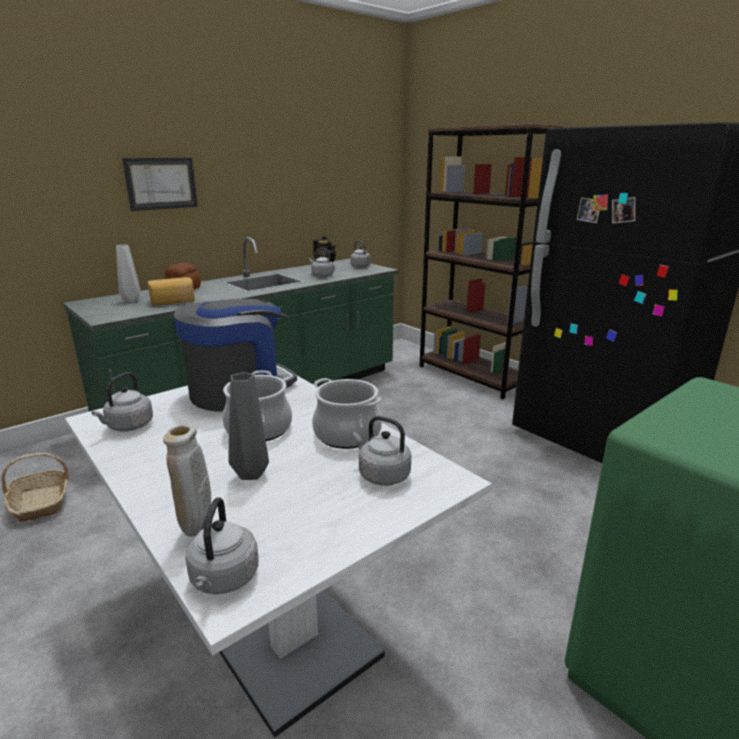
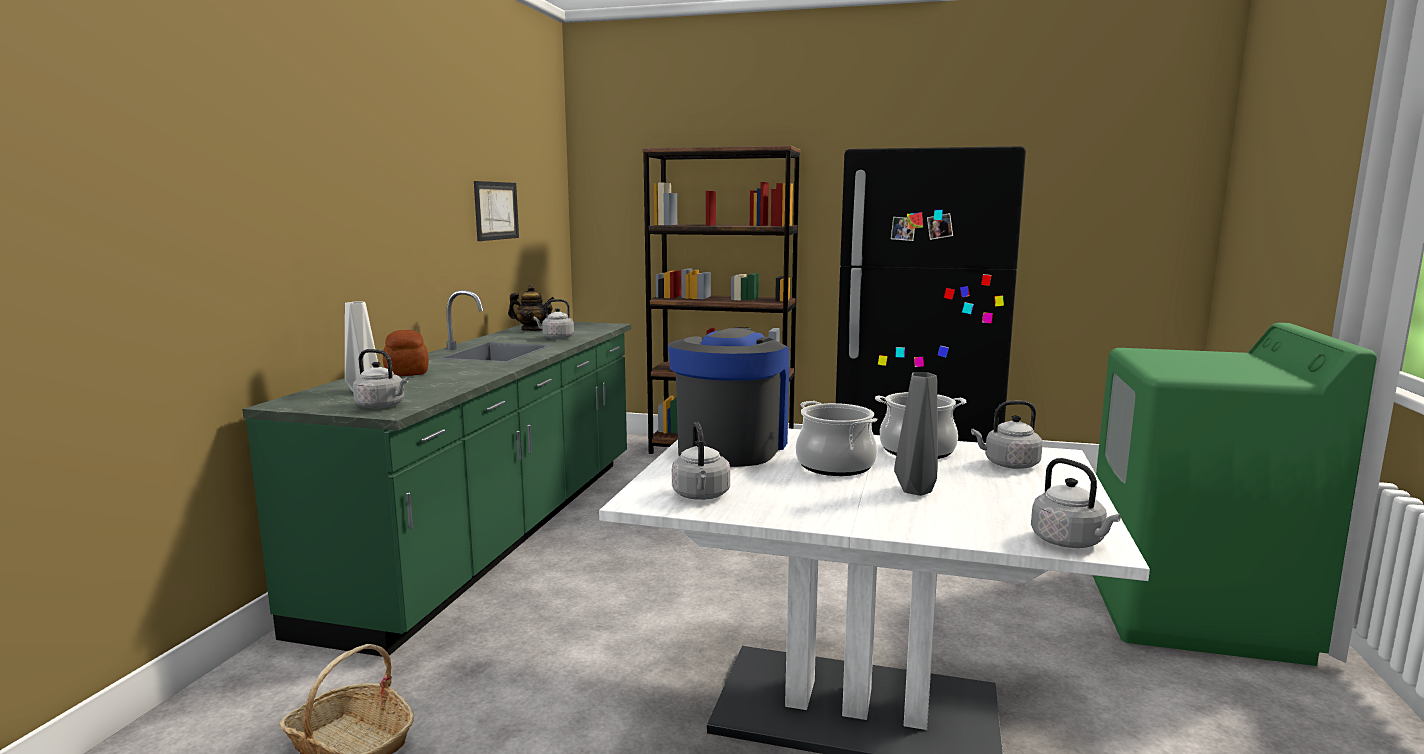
camera: 35 degrees left, 10 degrees down
(161, 183) = (351, 212): picture -> picture (496, 210)
(173, 302) = (436, 383): bread -> none
(197, 530) = (976, 529): beige vase -> none
(361, 266) = (578, 325): grey kettle -> grey kettle (382, 406)

